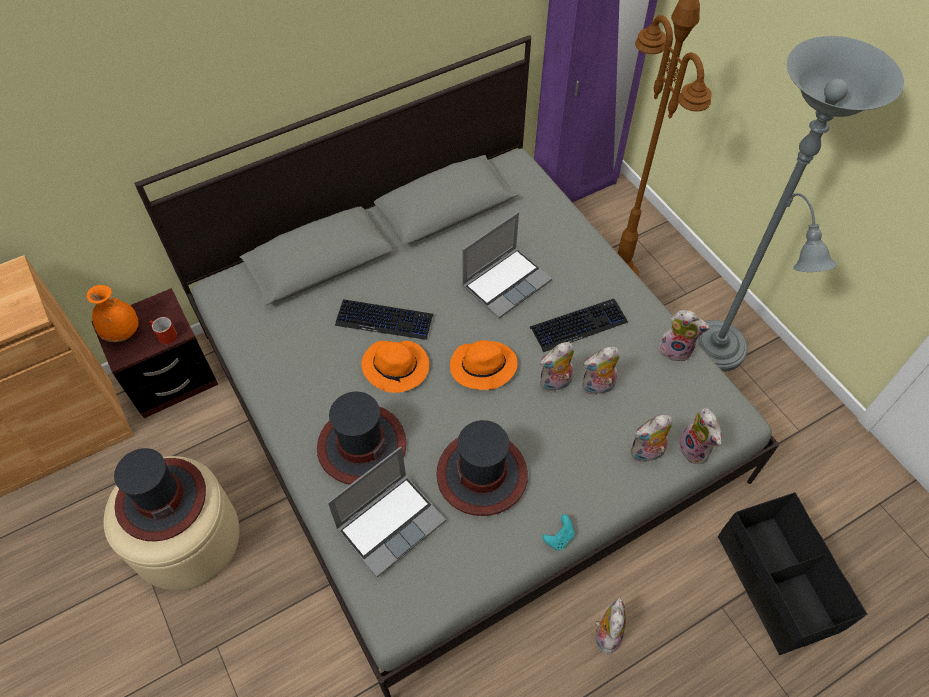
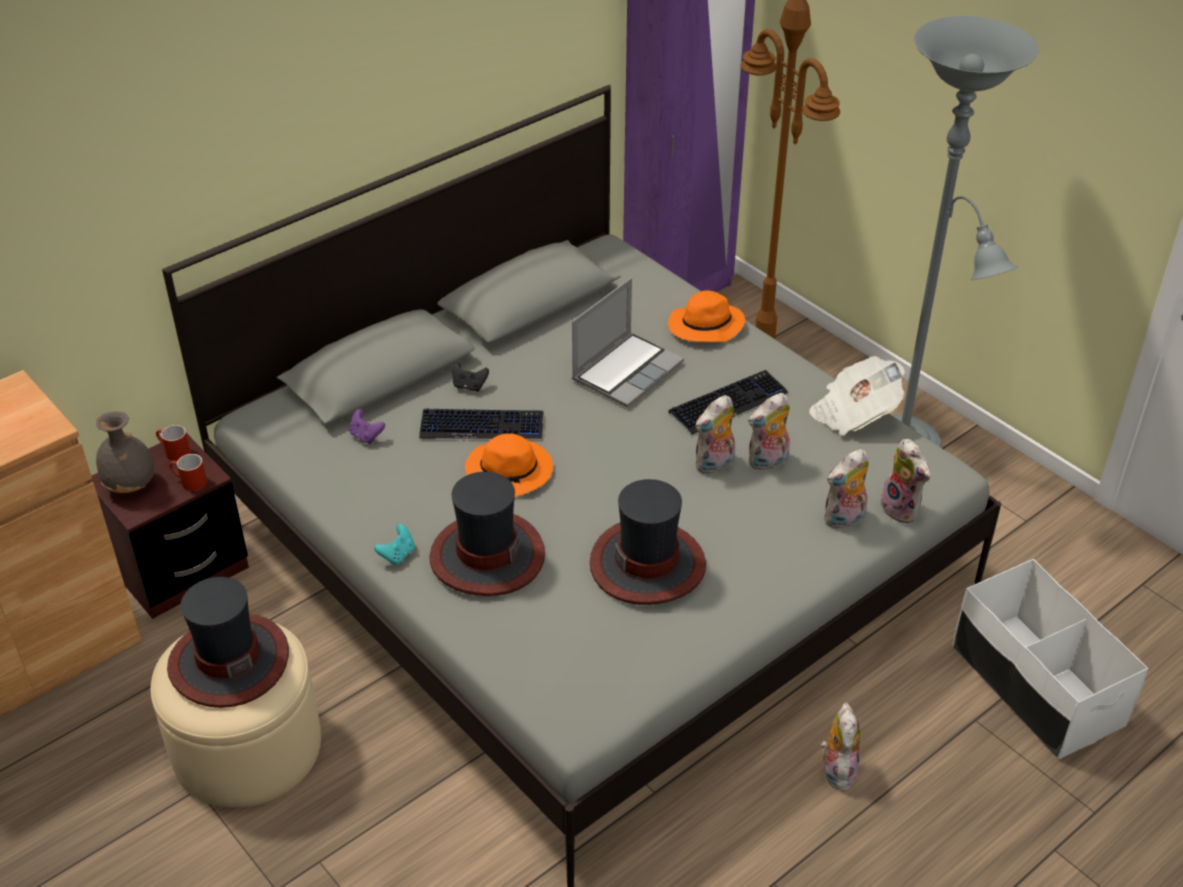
camera: 10 degrees left, 15 degrees down
(123, 332) = (131, 485): orange vase -> grey vase
(159, 306) = (173, 452): none -> red mug
(296, 317) = (366, 436): none -> purple game controller
(383, 281) = (469, 386): none -> black game controller
(391, 523) = (546, 628): laptop -> none
(482, 367) = (619, 459): orange hat -> orange hat (705, 327)
(559, 538) = (759, 616): turquoise game controller -> turquoise game controller (397, 555)
(676, 349) = (854, 413): plush toy -> newspaper
(775, 584) = (1036, 686): black storage box -> white storage box

